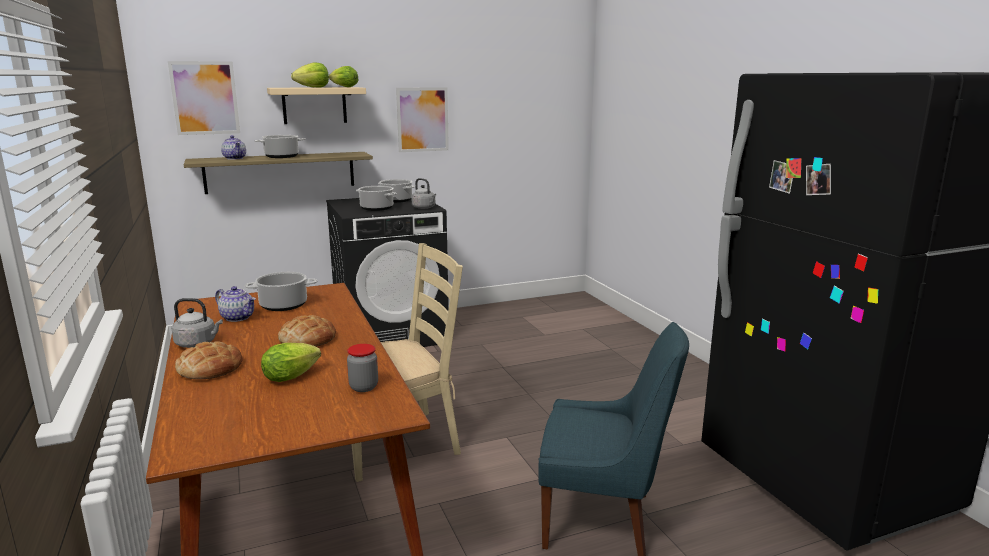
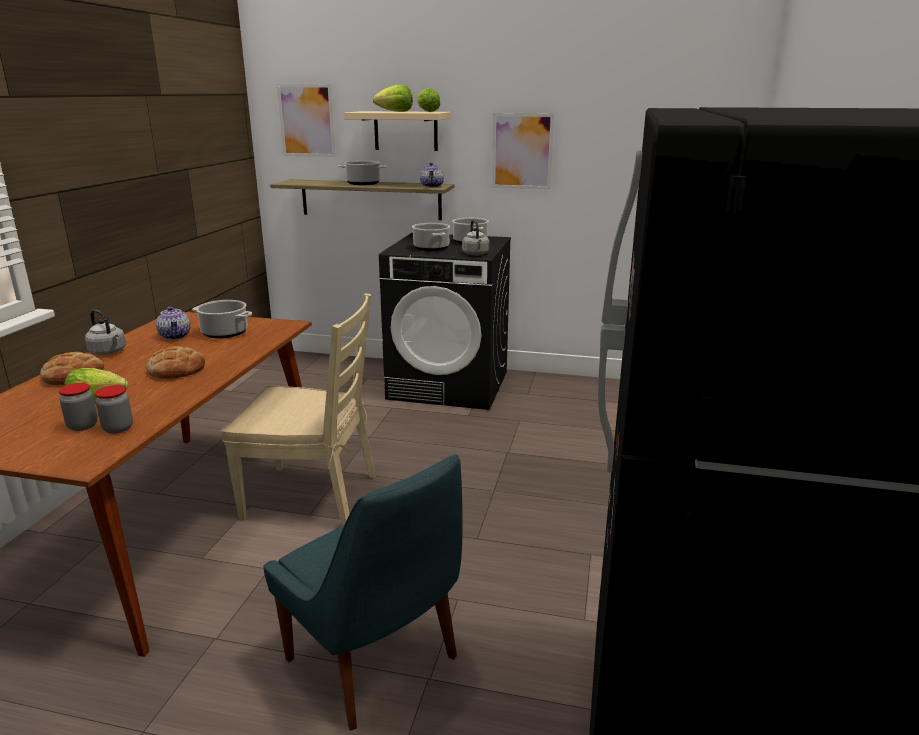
camera: 35 degrees right, 5 degrees up
(235, 158) = (322, 182): teapot -> teapot (432, 186)
(325, 395) = (82, 426): none -> jar

